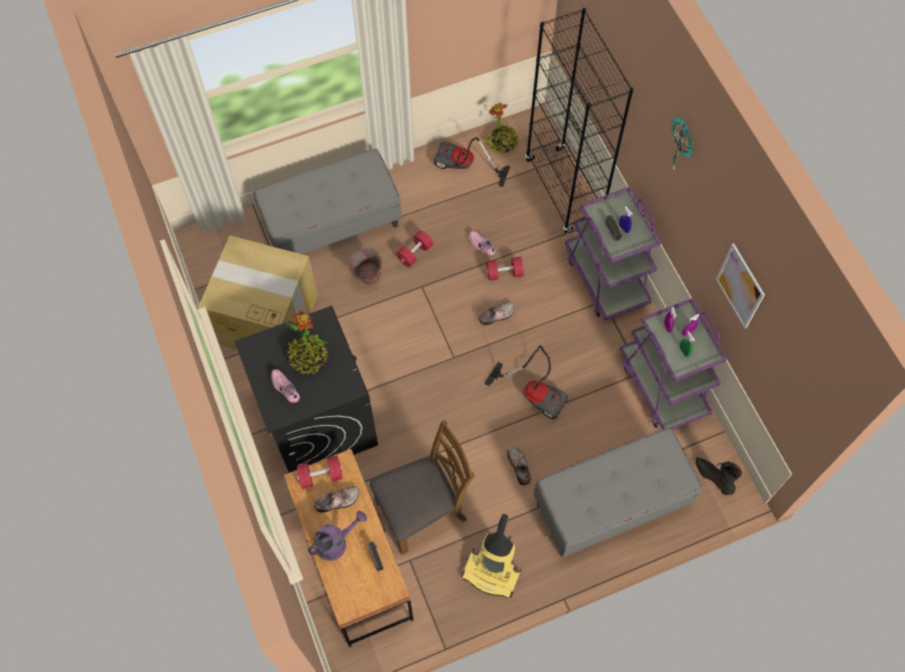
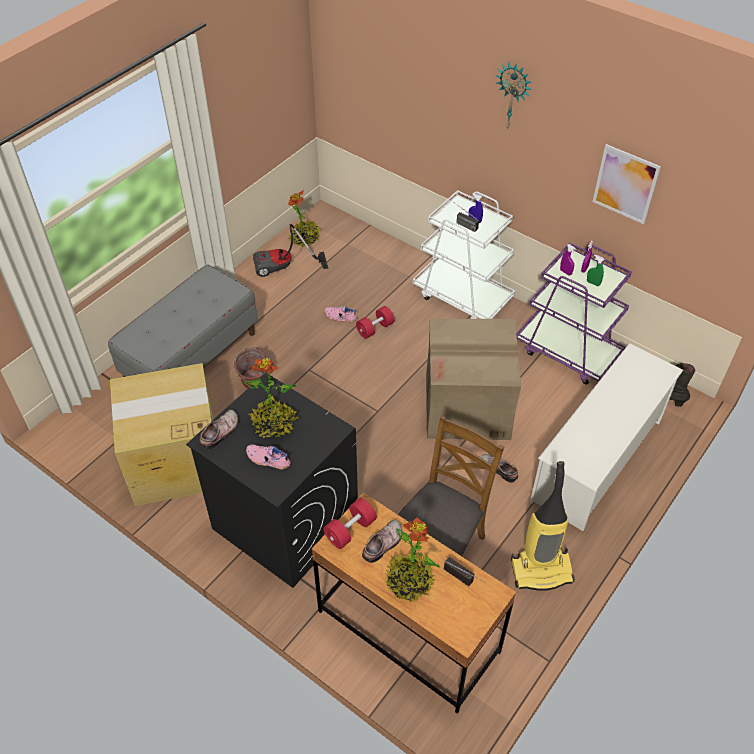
camera: 30 degrees left, 15 degrees down
(336, 542) = (409, 582): purple watering can -> potted plant
(415, 253) = (285, 347): red dumbbell -> none
(497, 315) = (392, 362): shoe -> shoe (221, 433)
(534, 393) = (468, 406): vacuum cleaner -> cardboard box
(564, 190) = (381, 251): black bookcase -> none
(606, 278) = (462, 296): purple cart -> white cart
(610, 505) = (598, 460): grey bench -> white shoe rack

